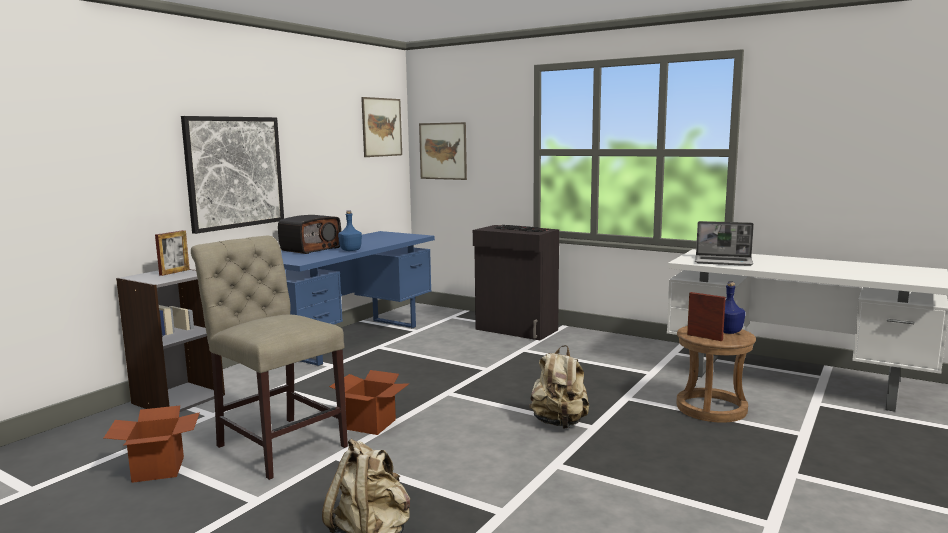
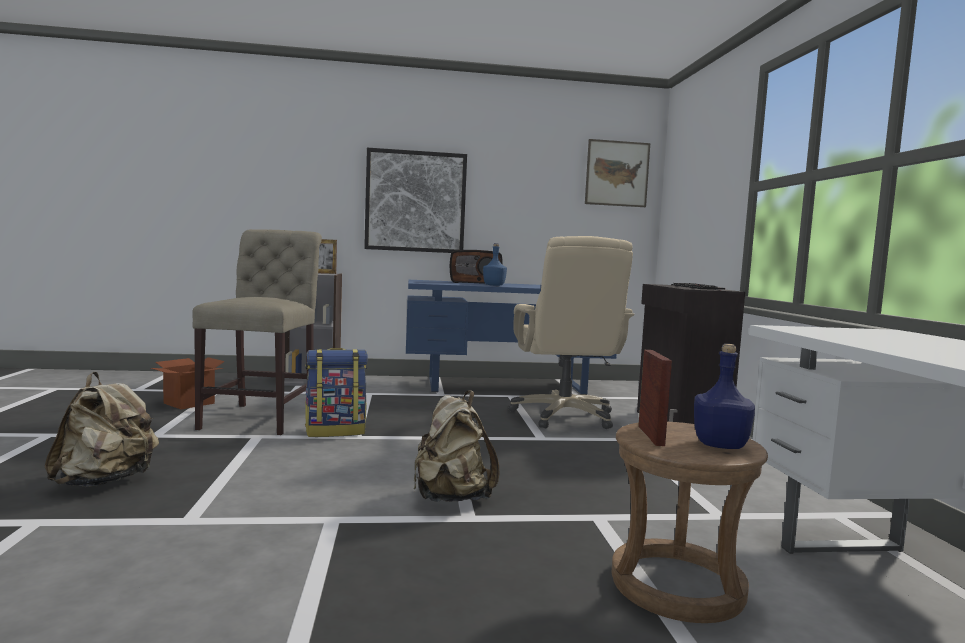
camera: 50 degrees right, 5 degrees down
(371, 424) = (336, 431): cardboard box -> backpack
(443, 151) = (681, 199): picture -> none
(453, 349) = (564, 416): none -> beige office chair
(724, 262) = (858, 337): laptop -> none

